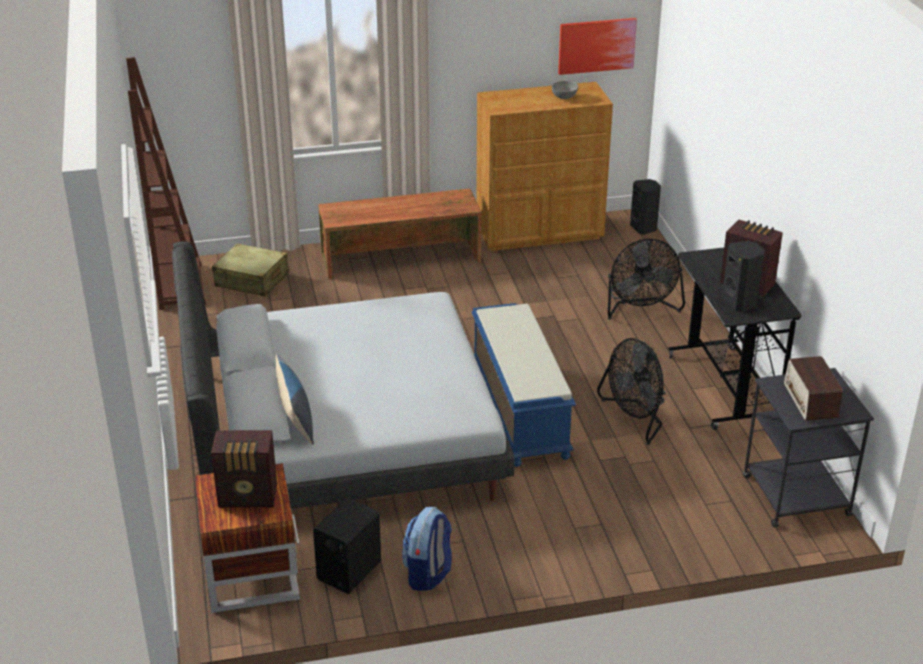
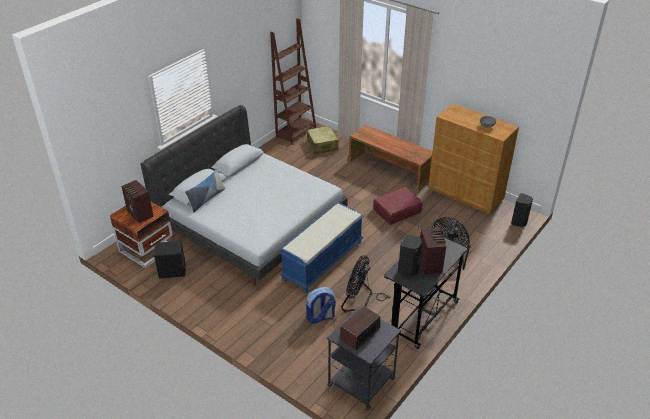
camera: 50 degrees right, 5 degrees up
(428, 574) = (190, 293): backpack -> backpack (320, 317)
(498, 298) = (396, 211): none -> red suitcase
(596, 45) = (523, 105): picture -> none

